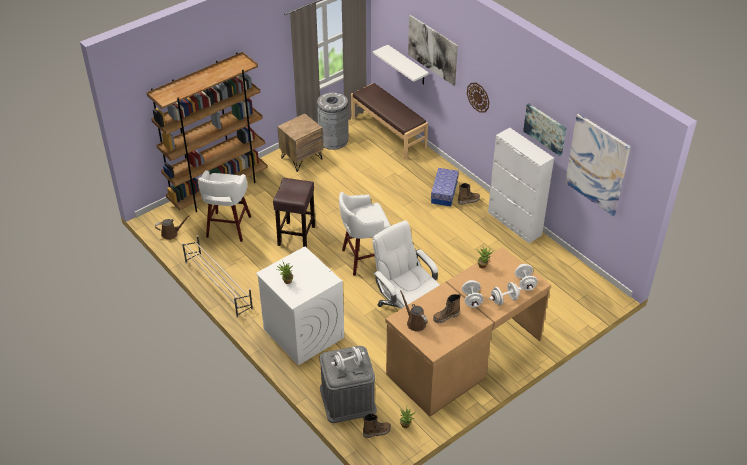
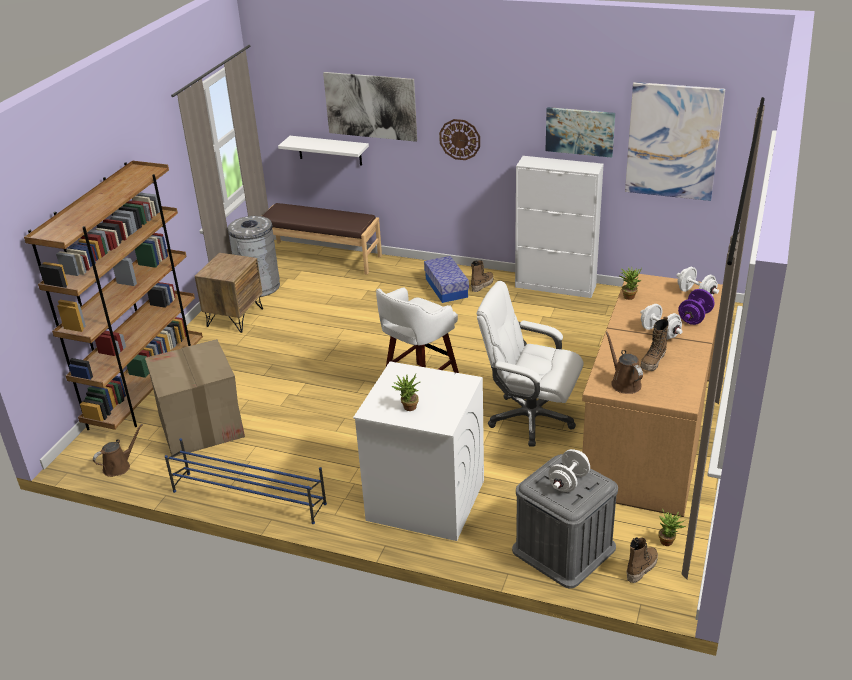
camera: 30 degrees left, 10 degrees down
(218, 285) = (248, 497): beige shoe rack -> blue shoe rack
(228, 228) = (201, 426): white stool -> cardboard box
(296, 235) = (306, 397): brown stool -> none
(415, 322) = (624, 383): brown watering can -> brown watering can turned 45 degrees clockwise
(504, 300) = (695, 318): white dumbbell -> purple dumbbell

